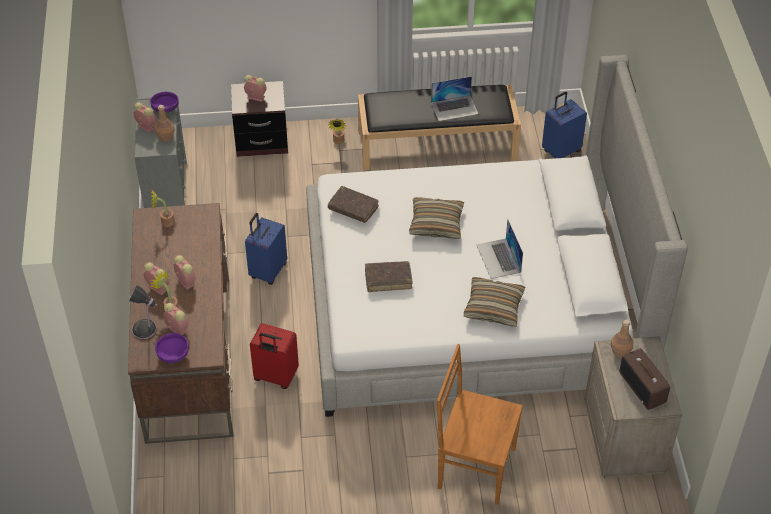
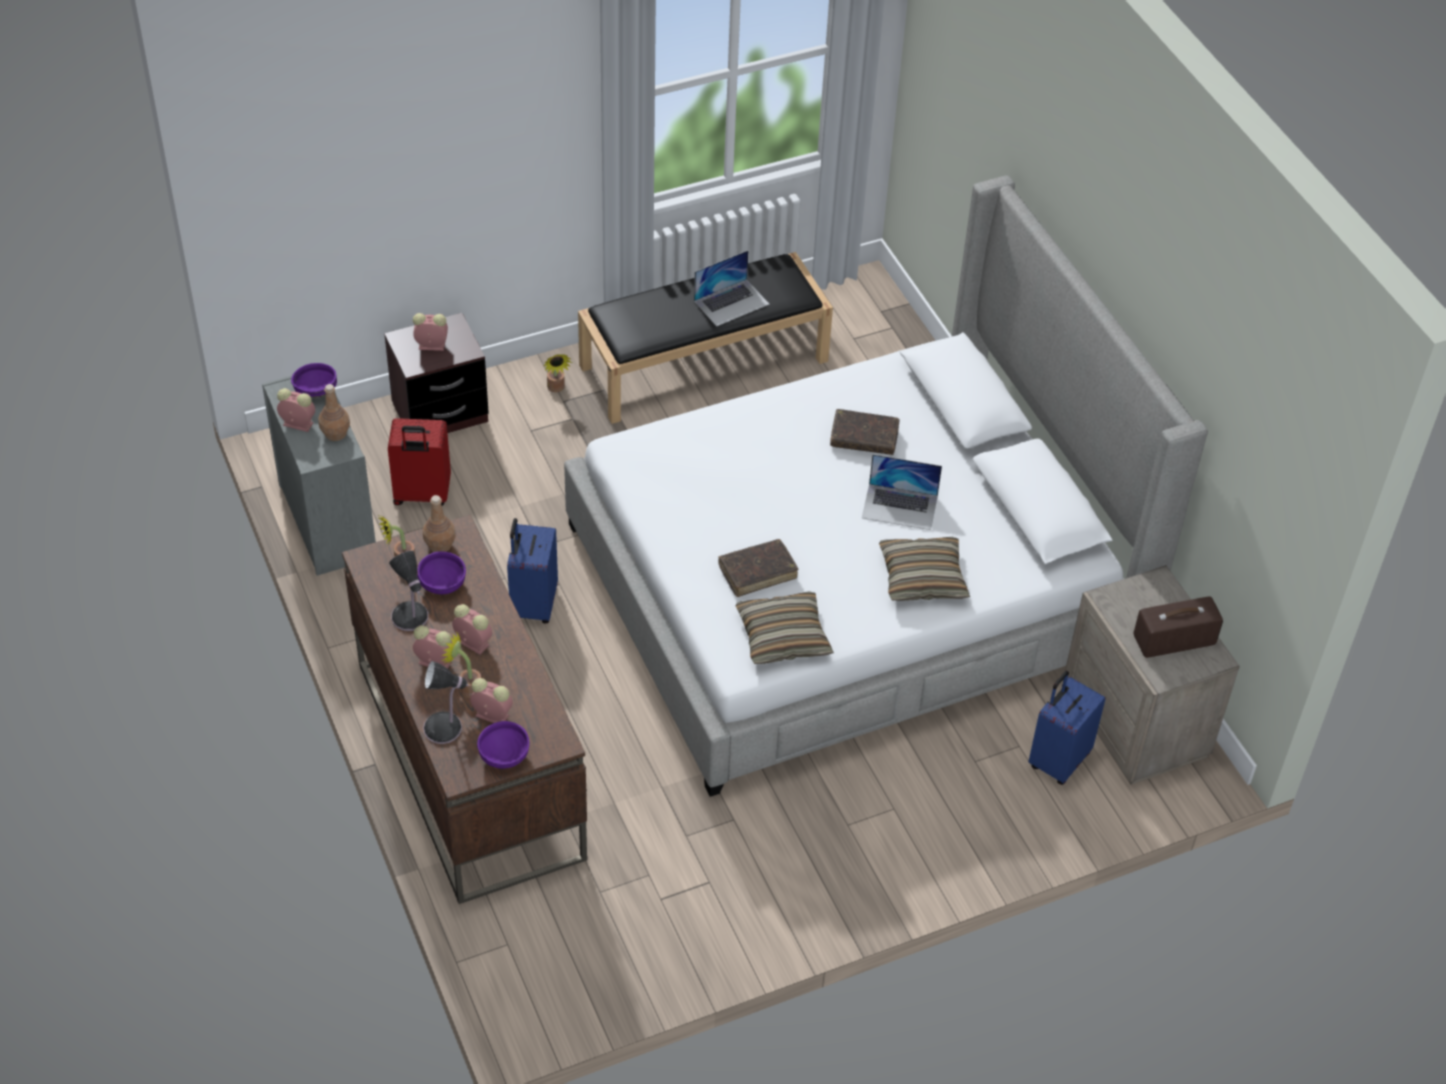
camera: 20 degrees left, 0 degrees up
(155, 258) = (410, 618): none -> table lamp
(183, 242) = (443, 584): none -> purple bowl
(275, 377) = (611, 757): red suitcase -> red suitcase (421, 495)
(353, 208) = (662, 480): brown book -> brown book (864, 438)
(436, 224) = (791, 476): pillow -> pillow (783, 637)
(474, 467) = (949, 815): brown chair -> none
(498, 258) = (900, 506): laptop -> laptop turned 45 degrees counterclockwise
(561, 151) = (884, 335): blue suitcase -> blue suitcase (1058, 760)
(620, 351) = (1123, 598): brown bottle -> brown bottle (440, 545)
(643, 387) = (1174, 641): radio -> radio turned 120 degrees clockwise

